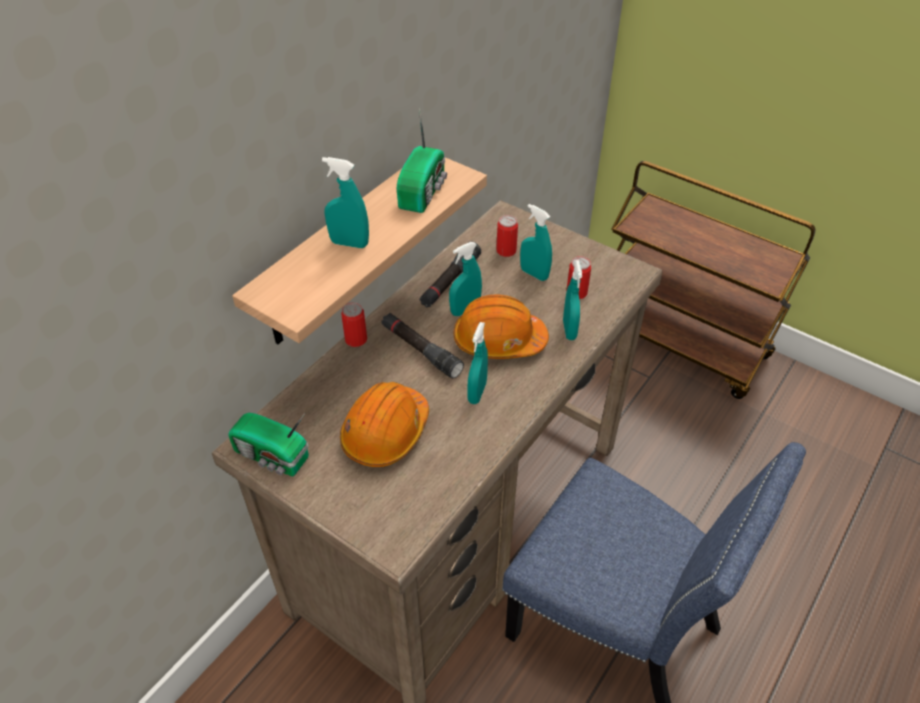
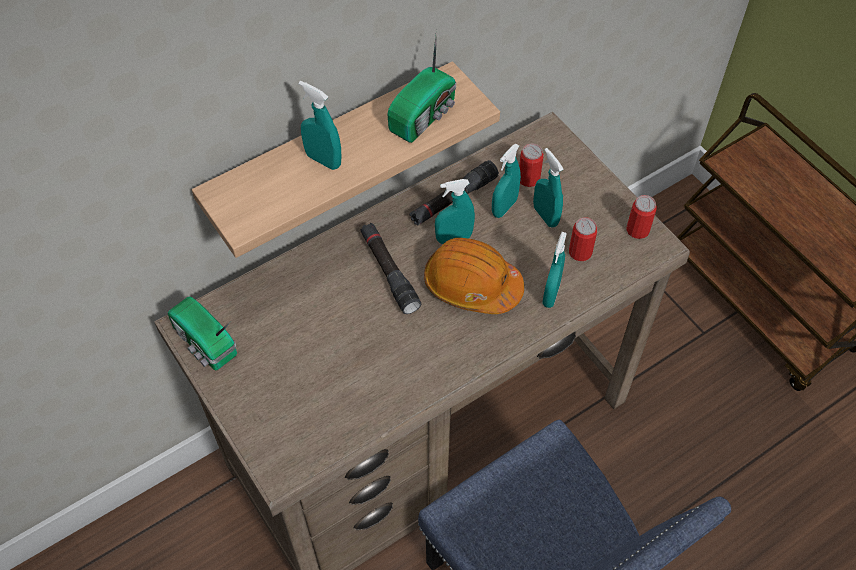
camera: 20 degrees right, 10 degrees up
(356, 339) = (331, 240): can -> can (637, 230)
(385, 433) = (318, 352): orange hard hat -> none
(477, 392) = (424, 337): turquoise spray bottle -> turquoise spray bottle (504, 207)

